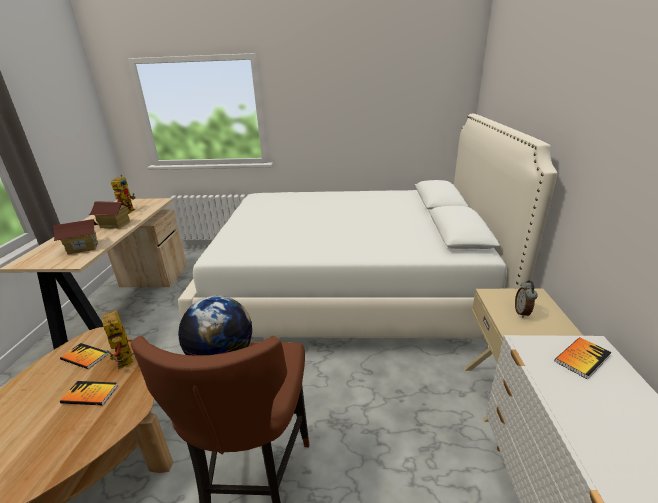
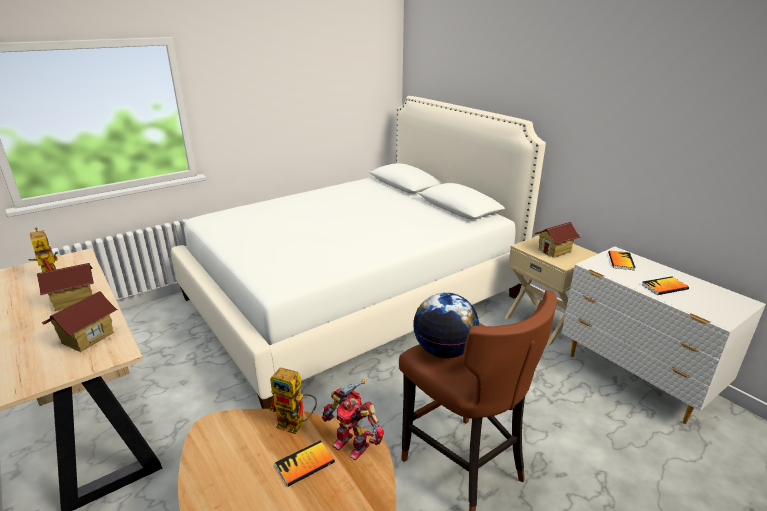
camera: 40 degrees left, 0 degrees up
(84, 357) = (236, 447): book -> book (664, 287)
(130, 399) = (352, 444): none -> toy robot
(522, 313) = (554, 251): alarm clock -> toy house

